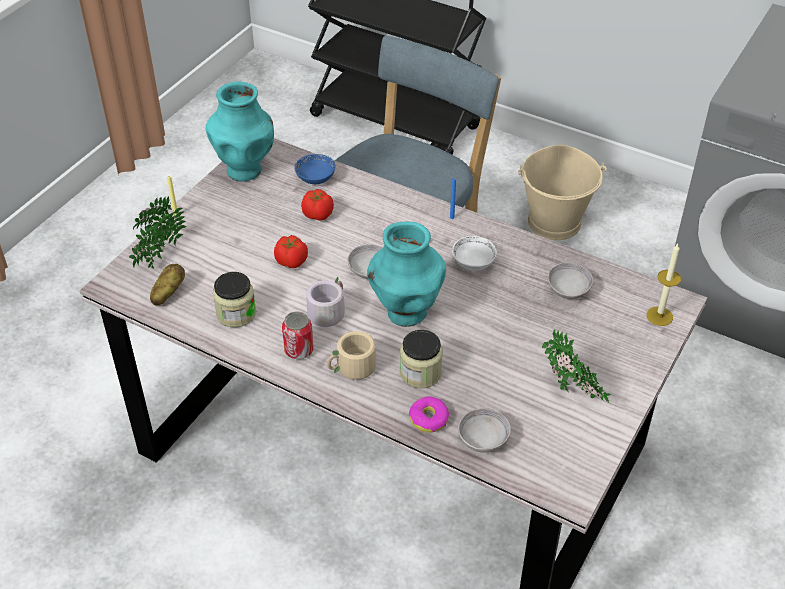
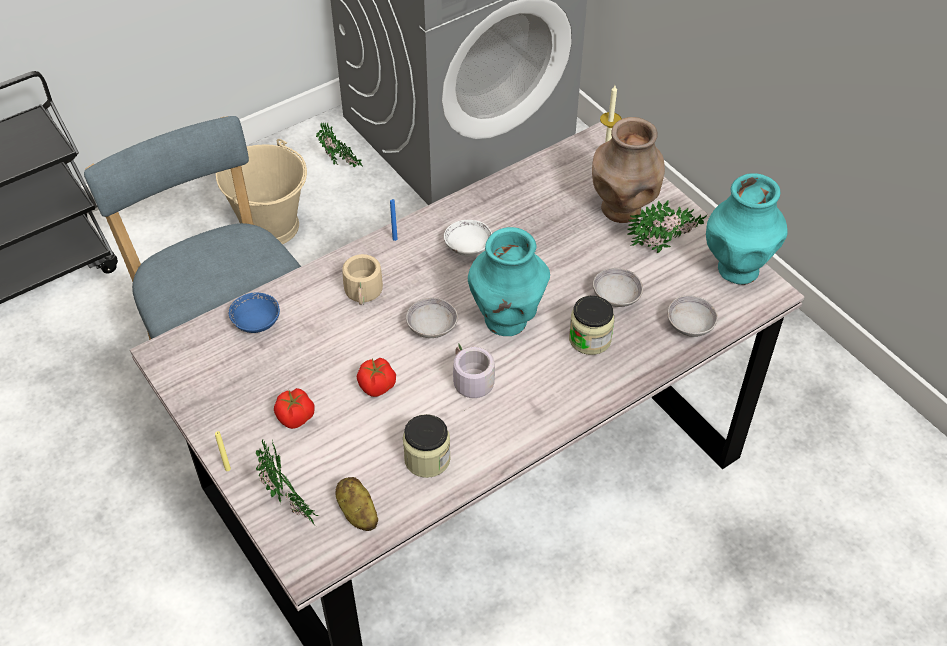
camera: 65 degrees left, 5 degrees up
(245, 170) = (195, 380): turquoise vase -> turquoise vase (737, 269)
(299, 350) = (510, 422): can -> none
(318, 215) = (319, 340): tomato -> tomato (296, 417)
(353, 370) = (560, 388): beige mug -> beige mug (365, 294)
(428, 419) = (648, 354): donut -> none
(568, 290) = (543, 199): grey bowl -> grey bowl (616, 297)
(598, 348) = (622, 210): none -> brown vase
(656, 235) = (341, 166): none -> potted plant

